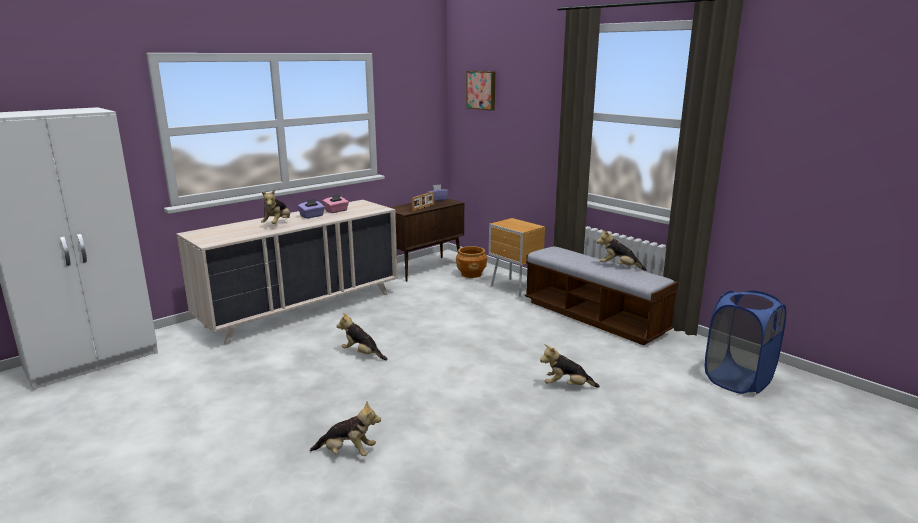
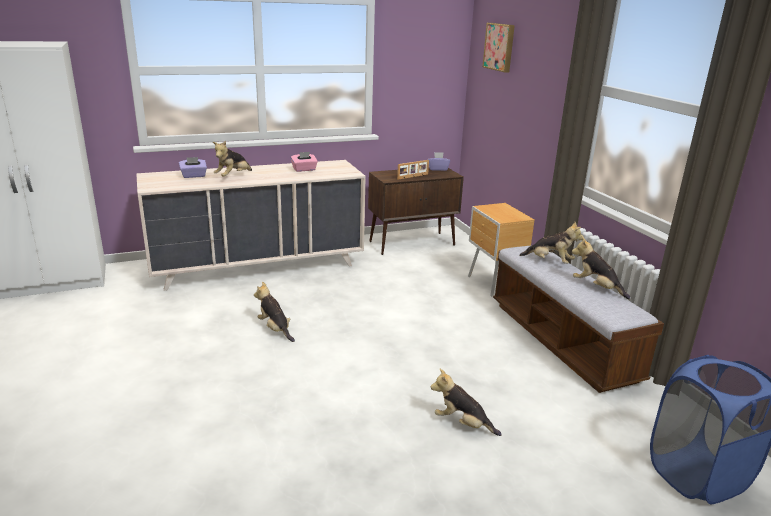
camera: 20 degrees right, 5 degrees up
(312, 216) = (274, 172): purple tissue box -> purple tissue box (193, 176)
(347, 453) = (174, 440): plush toy -> plush toy (550, 262)
(471, 274) = (457, 258): brown planter -> none

